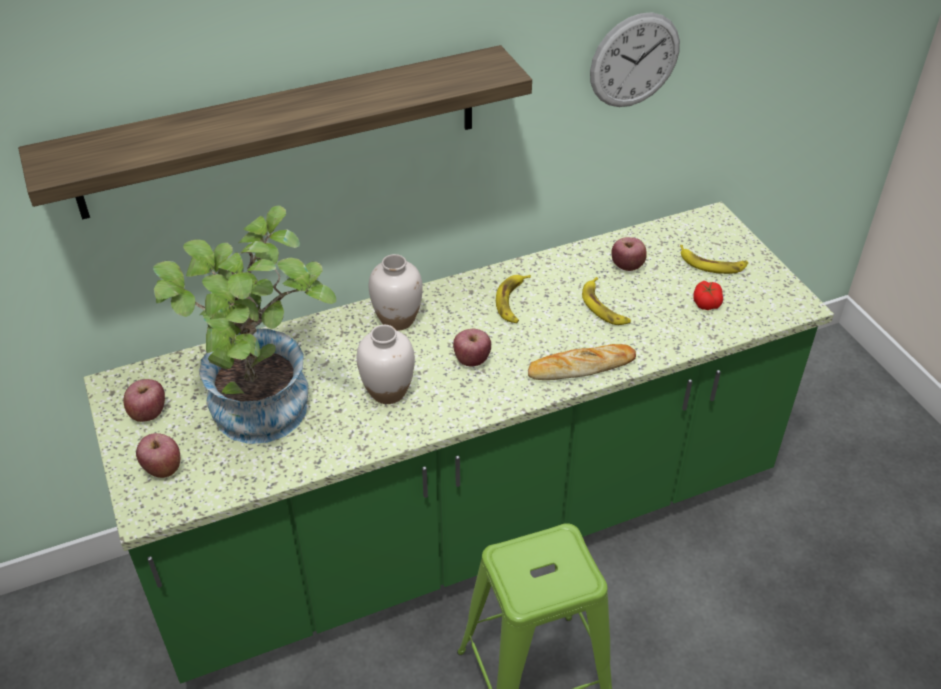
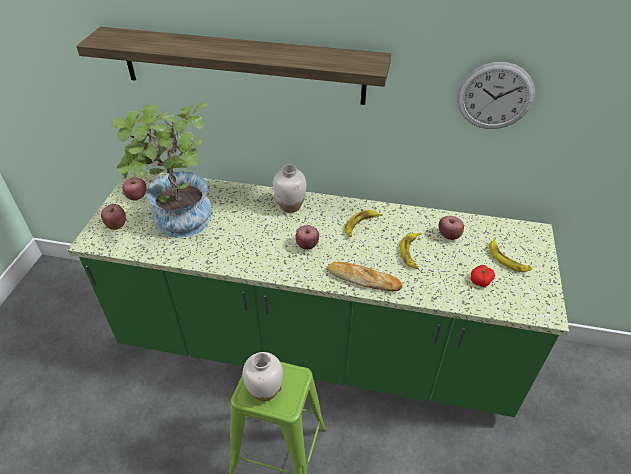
camera: 35 degrees right, 0 degrees up
(387, 391) = (248, 240): white vase -> white vase (264, 390)

